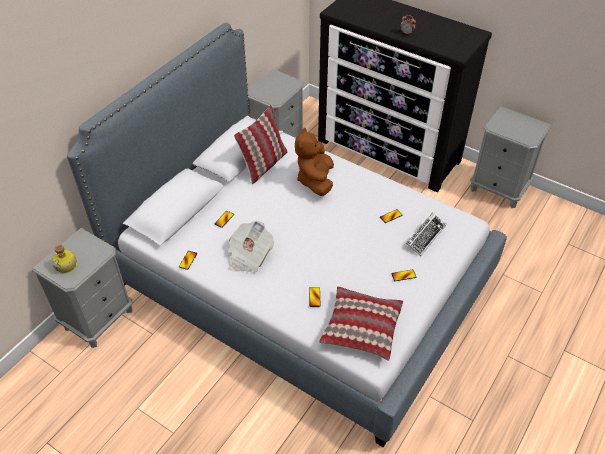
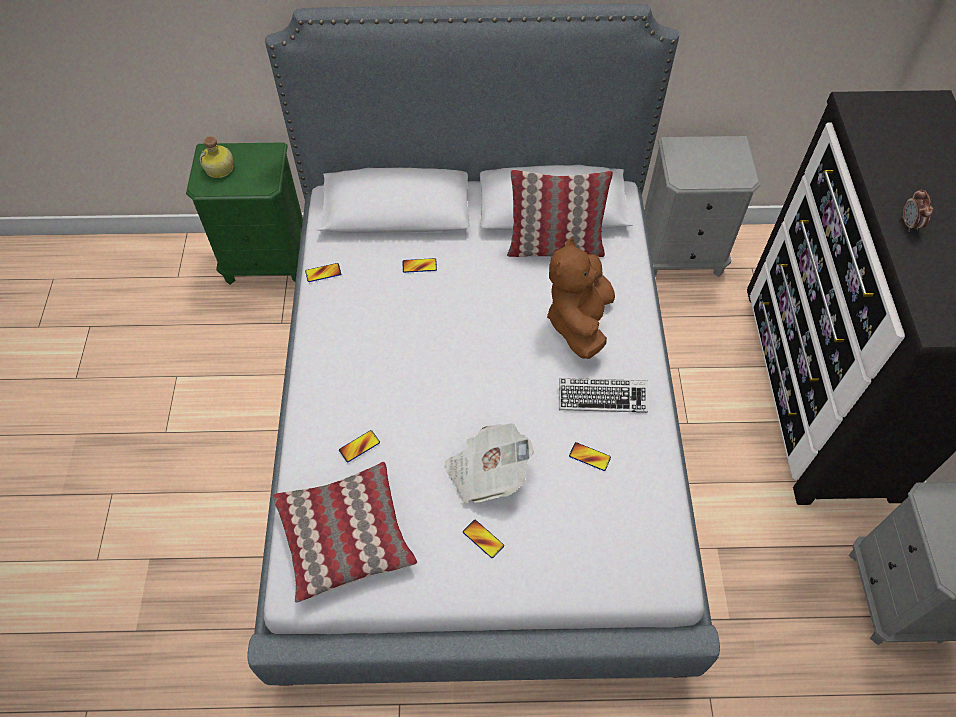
camera: 55 degrees right, 10 degrees up
(98, 318) = (267, 260): grey nightstand -> green nightstand
(249, 256) = (377, 330): newspaper -> newspaper (487, 472)
(315, 180) = (579, 321): brown plush toy -> brown plush toy turned 45 degrees counterclockwise
(425, 236) = (588, 527): keyboard -> keyboard (602, 397)

